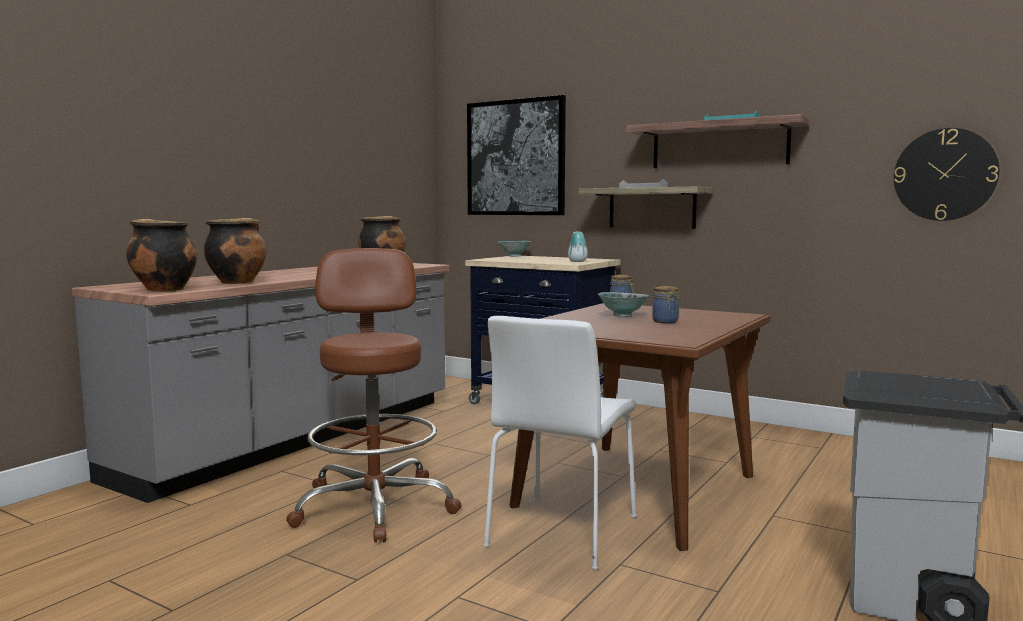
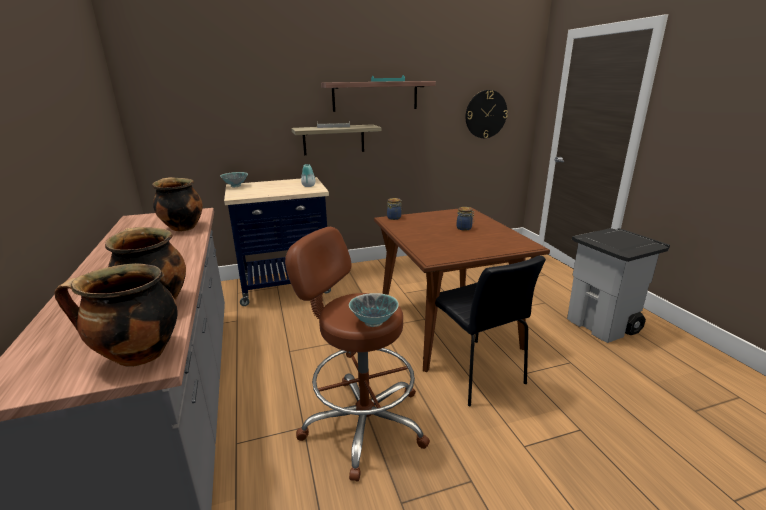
camera: 50 degrees left, 15 degrees up
(515, 158) = (211, 103): picture -> none
(560, 533) = (475, 372): white chair -> black chair
(622, 316) = (432, 229): bowl -> bowl (374, 323)

